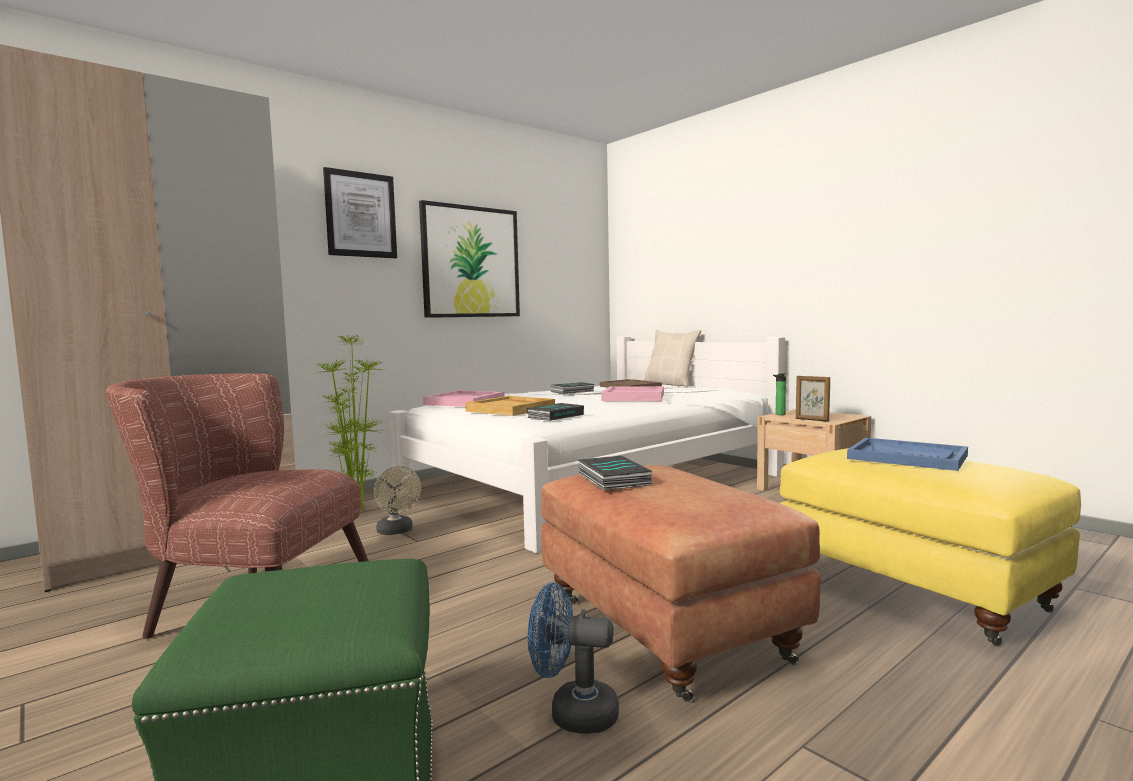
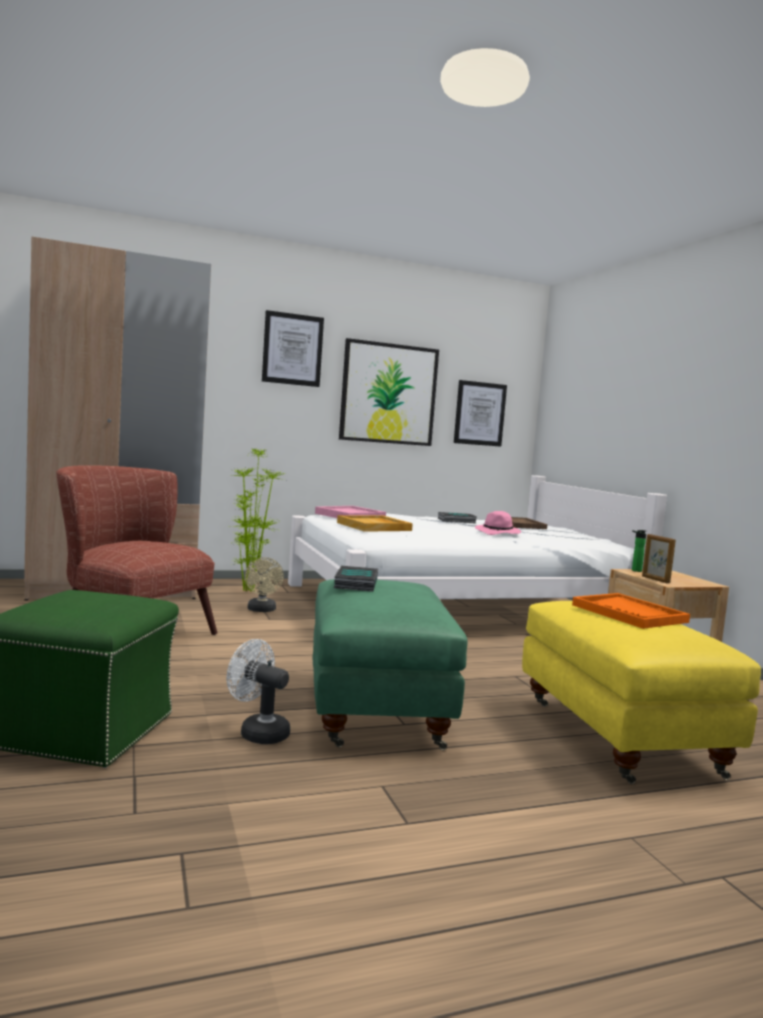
camera: 20 degrees right, 0 degrees up
(555, 416) = (396, 536): book -> none
(560, 278) = (479, 413): none -> picture
(572, 713) = (258, 732): blue fan -> white fan
(634, 397) = (498, 533): pink tray -> pink hat
(663, 631) = (375, 709): brown ottoman -> green ottoman
(671, 384) = (567, 528): beige pillow -> none
(907, 457) = (629, 613): blue tray -> orange tray

